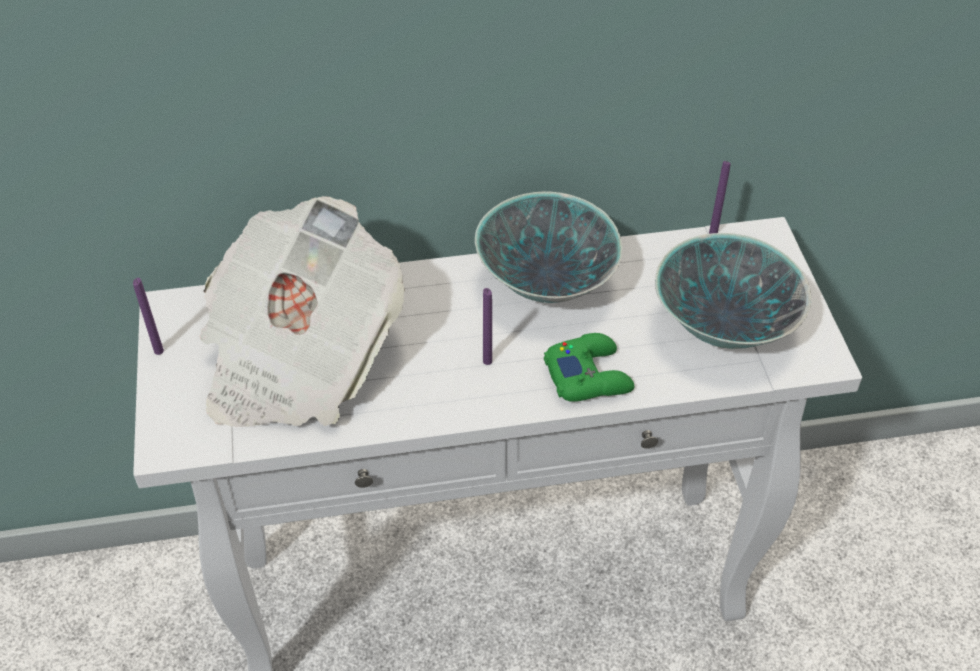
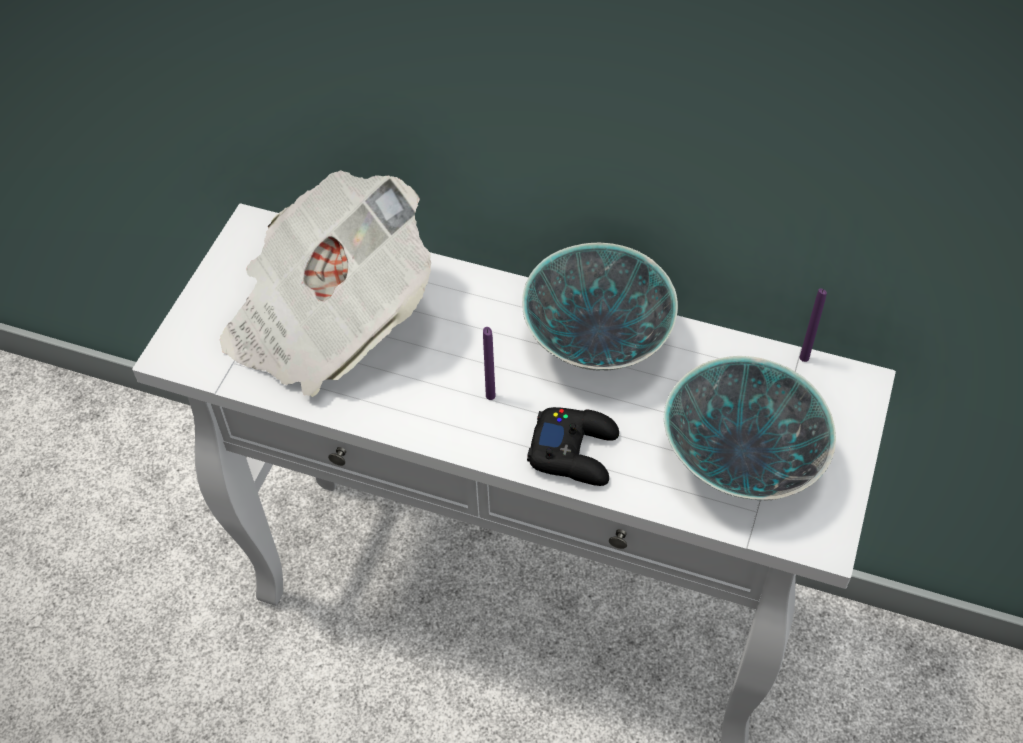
camera: 30 degrees right, 5 degrees up
(159, 351) = (219, 265): purple candle -> none
(589, 375) = (574, 451): green game controller -> black game controller

